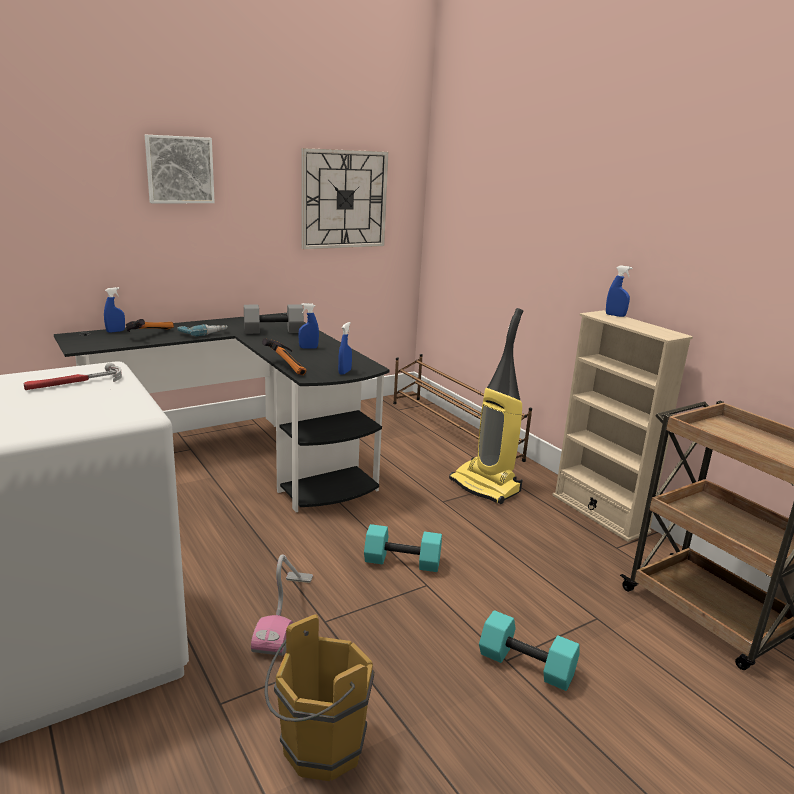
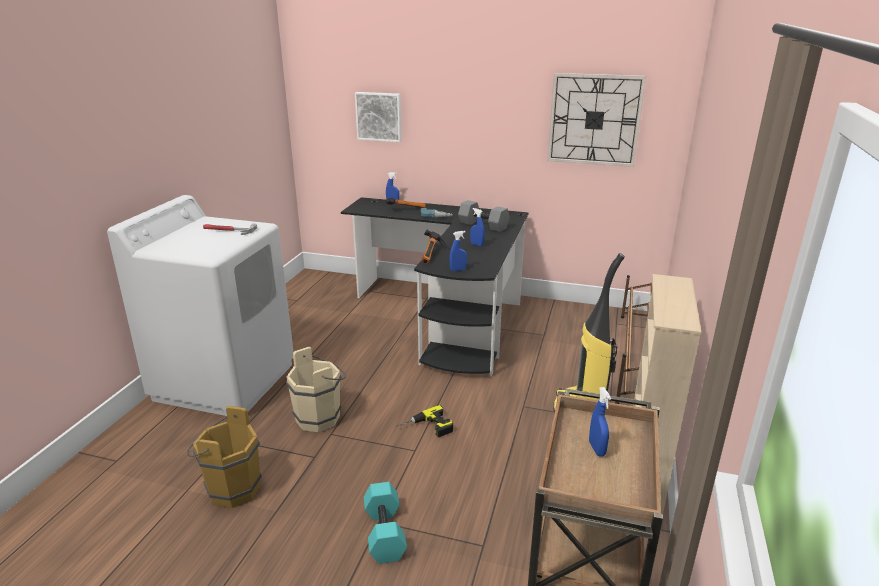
camera: 50 degrees right, 5 degrees up
(179, 169) = (450, 90): picture -> picture (379, 116)
(285, 613) = (321, 417): vacuum cleaner -> beige bucket
(403, 561) = (426, 428): turquoise dumbbell -> power drill
(615, 315) = (682, 286): blue spray bottle -> blue spray bottle (596, 449)

